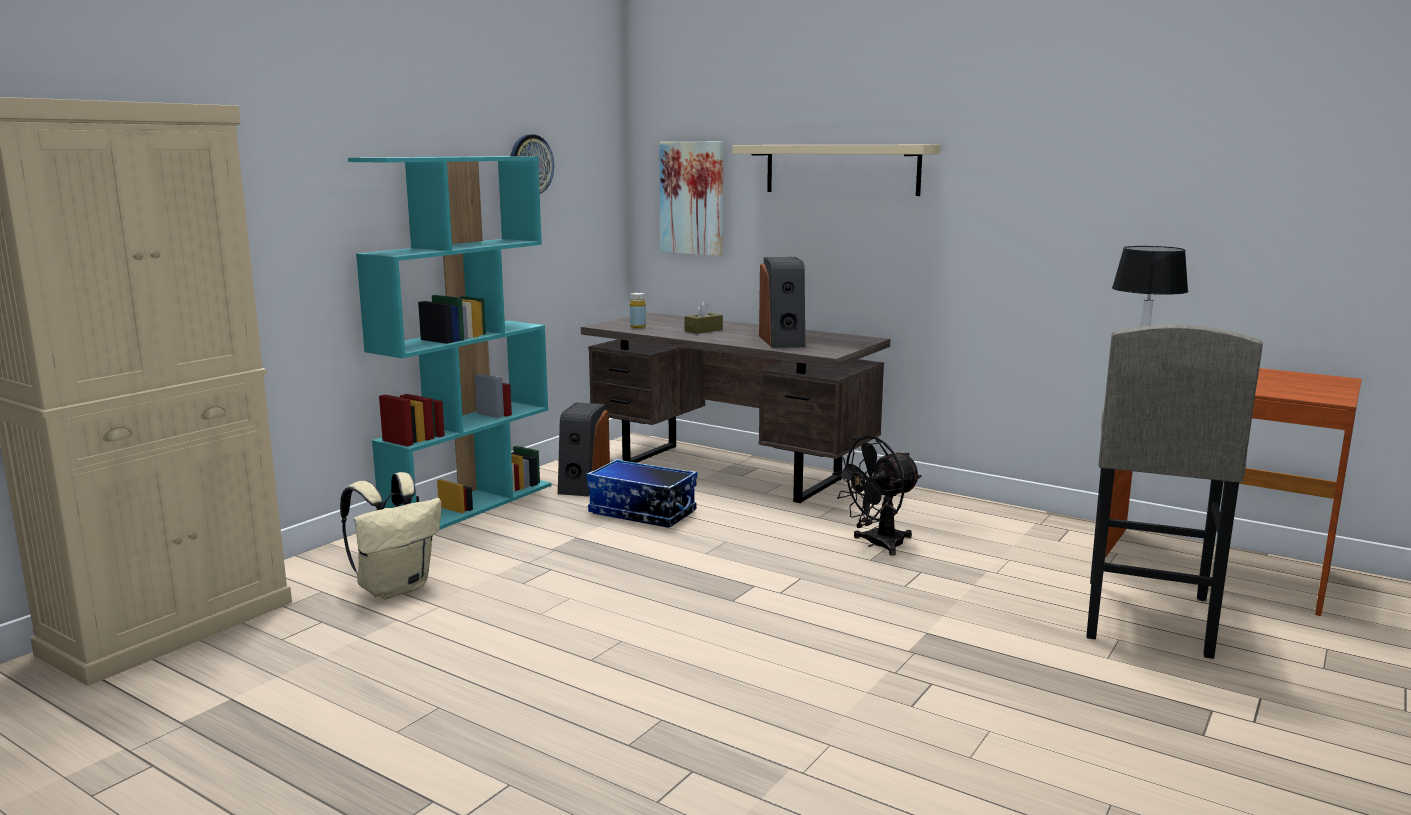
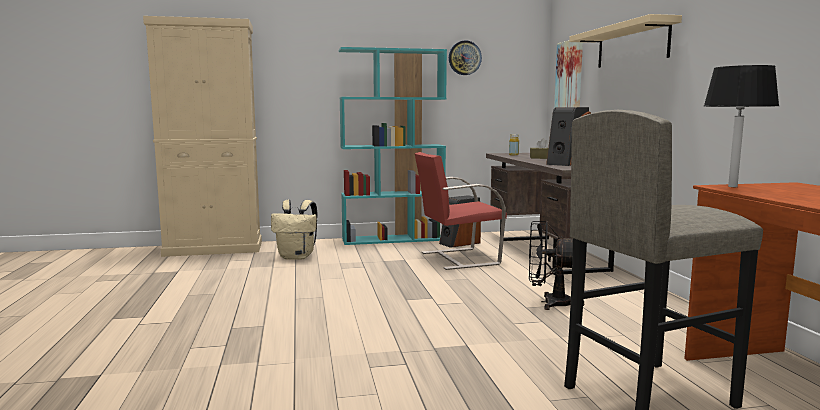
camera: 45 degrees right, 5 degrees down
(641, 512) = (457, 258): storage box -> red chair

